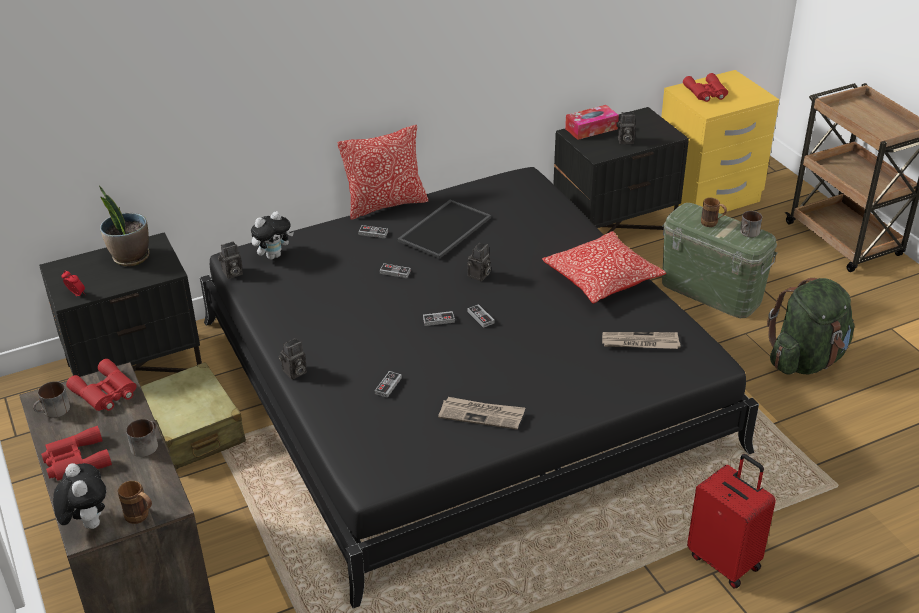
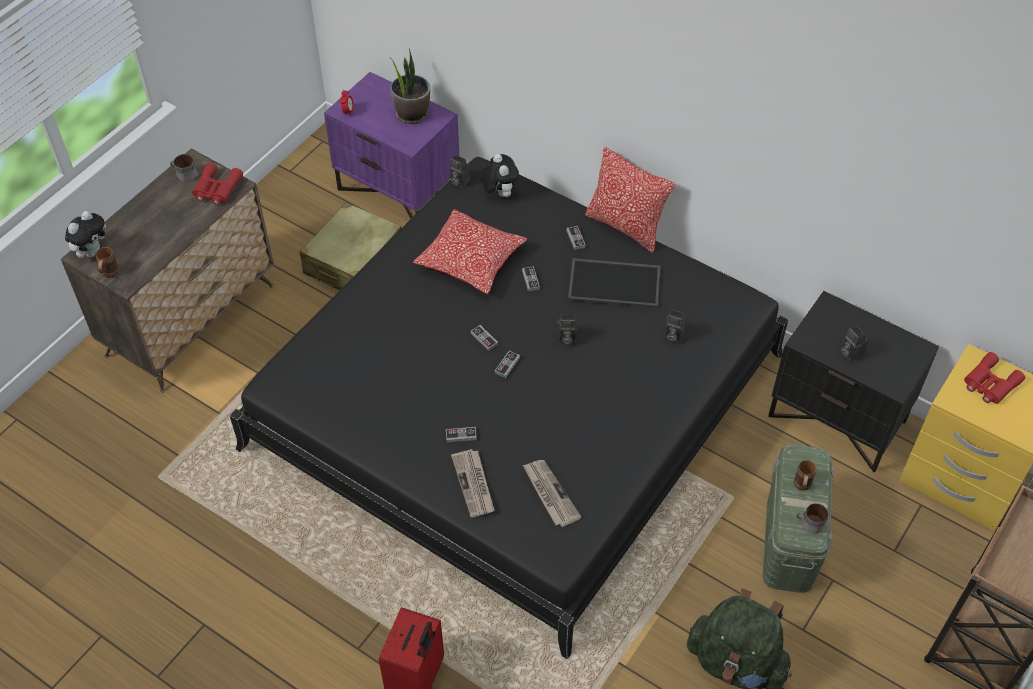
camera: 60 degrees right, 15 degrees up
(75, 460) = (143, 213): red binoculars -> none
(135, 368) = (398, 191): black nightstand -> purple nightstand
(145, 444) = (177, 239): mug -> none
(273, 255) = (499, 193): plush toy -> plush toy turned 135 degrees counterclockwise
(294, 373) = (364, 281): camera -> camera (672, 335)
(388, 385) = (383, 345): game controller -> game controller (461, 435)
(482, 415) = (385, 421): newspaper -> newspaper (474, 484)
(591, 129) = (850, 316): tissue box -> none
(602, 279) = (627, 429): pillow -> pillow (470, 260)

